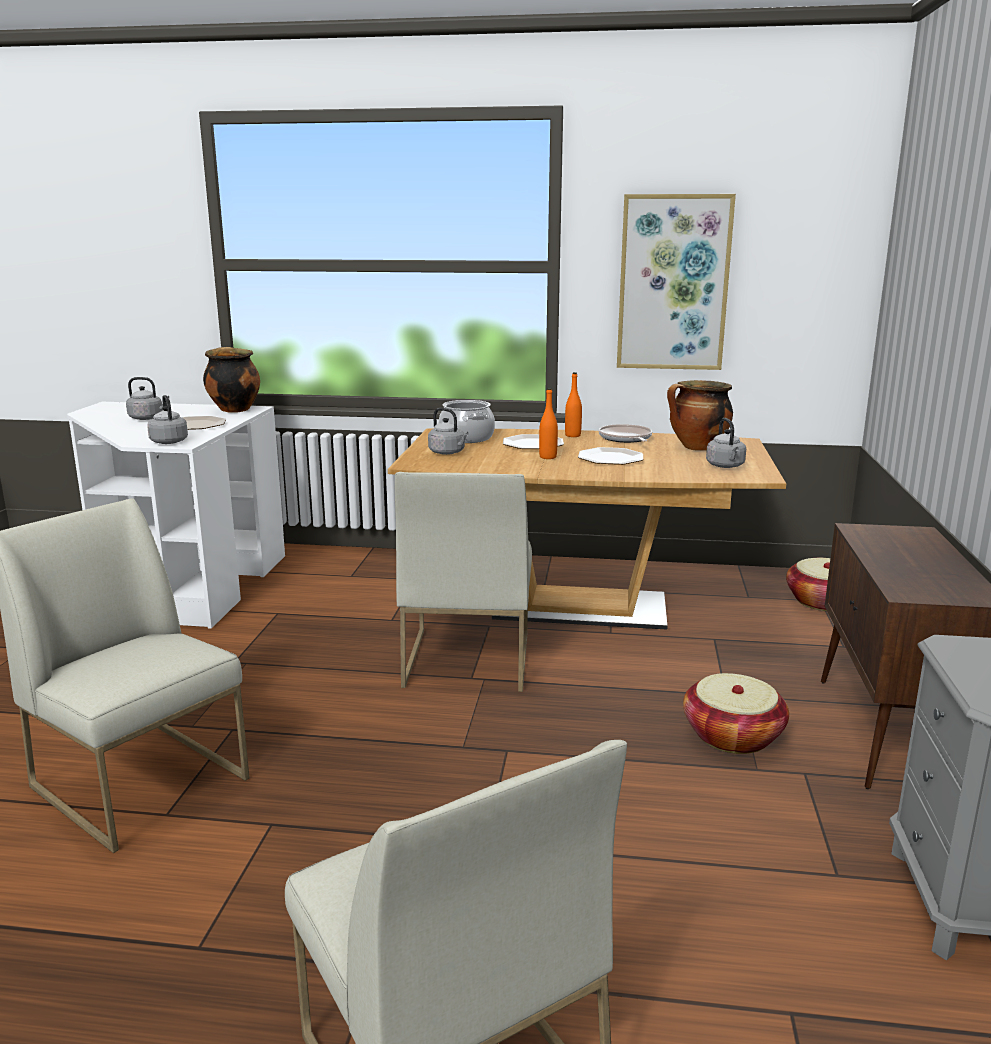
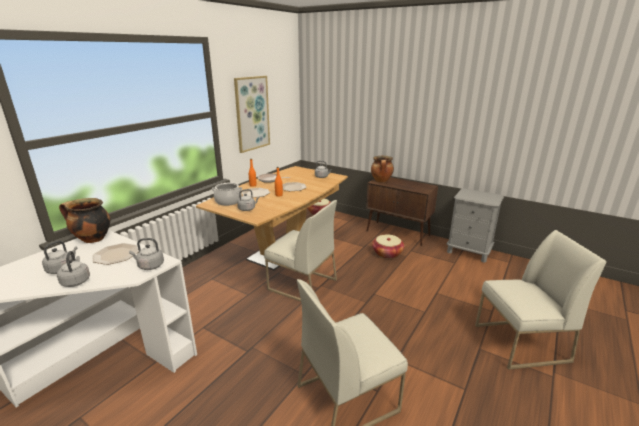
camera: 65 degrees left, 5 degrees up
(120, 428) = (76, 281): none -> grey kettle
(697, 448) = (296, 174): cooking pot -> cooking pot (381, 181)

